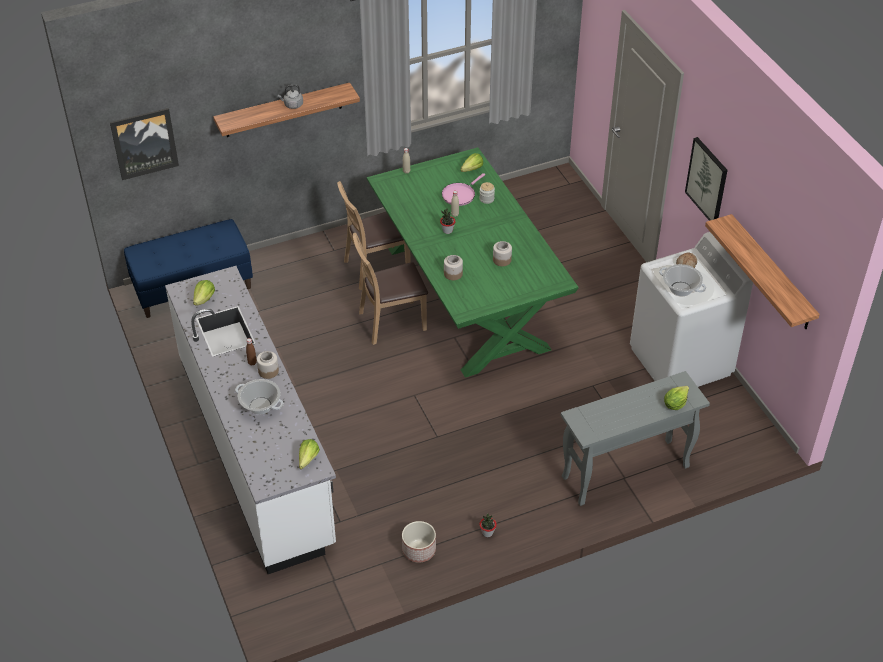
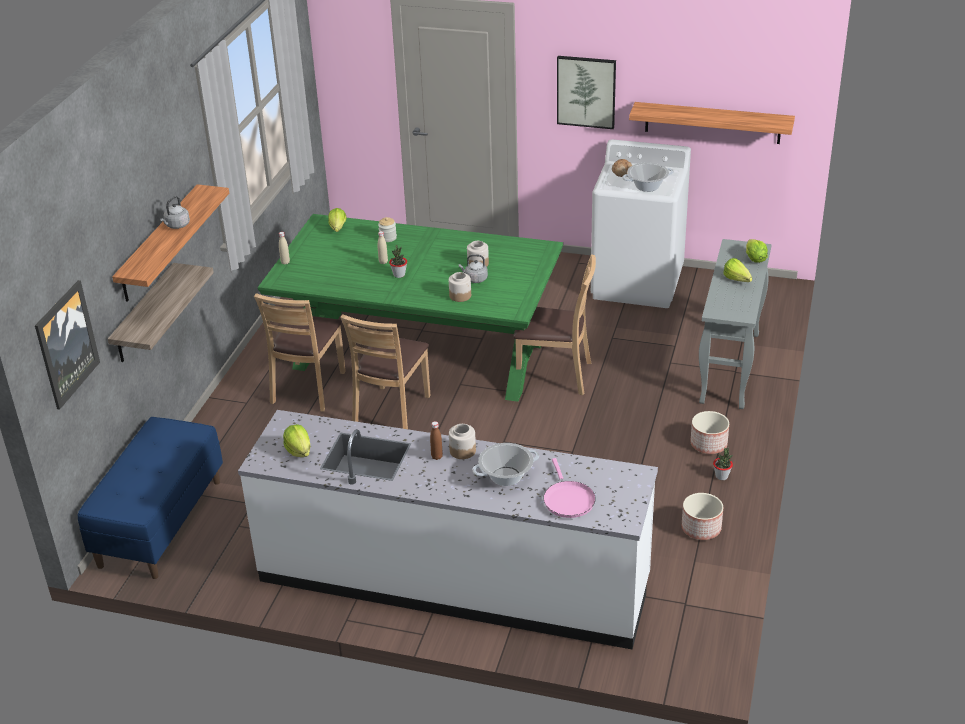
camera: 50 degrees left, 10 degrees down
(249, 151) = (144, 314): none -> shelf
(306, 461) = (619, 478): lettuce -> lettuce (738, 281)
(460, 195) = (361, 248): pink frying pan -> pink frying pan (568, 499)
(481, 269) = (475, 279): none -> grey kettle
(514, 380) = (555, 375): none -> brown chair
(517, 507) = (709, 444): none -> planter

